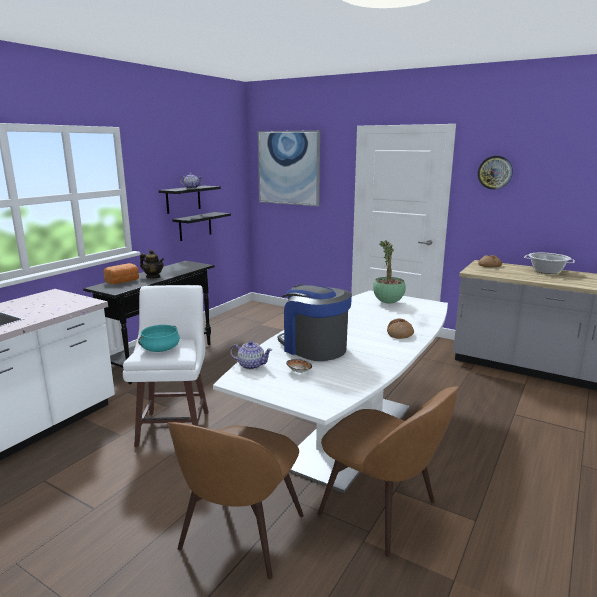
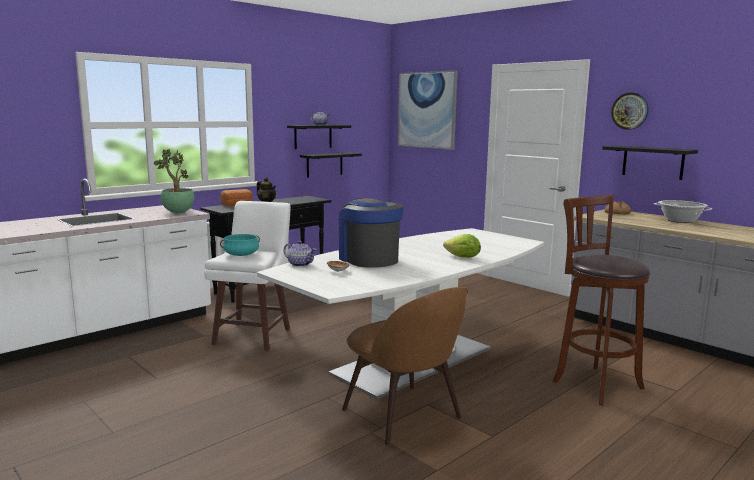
camera: 15 degrees right, 5 degrees down
(240, 535) = (265, 412): brown chair -> none
(388, 303) = (479, 237): potted plant -> potted plant (177, 213)
(400, 334) = (463, 257): bread -> lettuce
(516, 218) = (653, 162): none -> black shelf
(517, 435) = (593, 383): none -> brown stool

